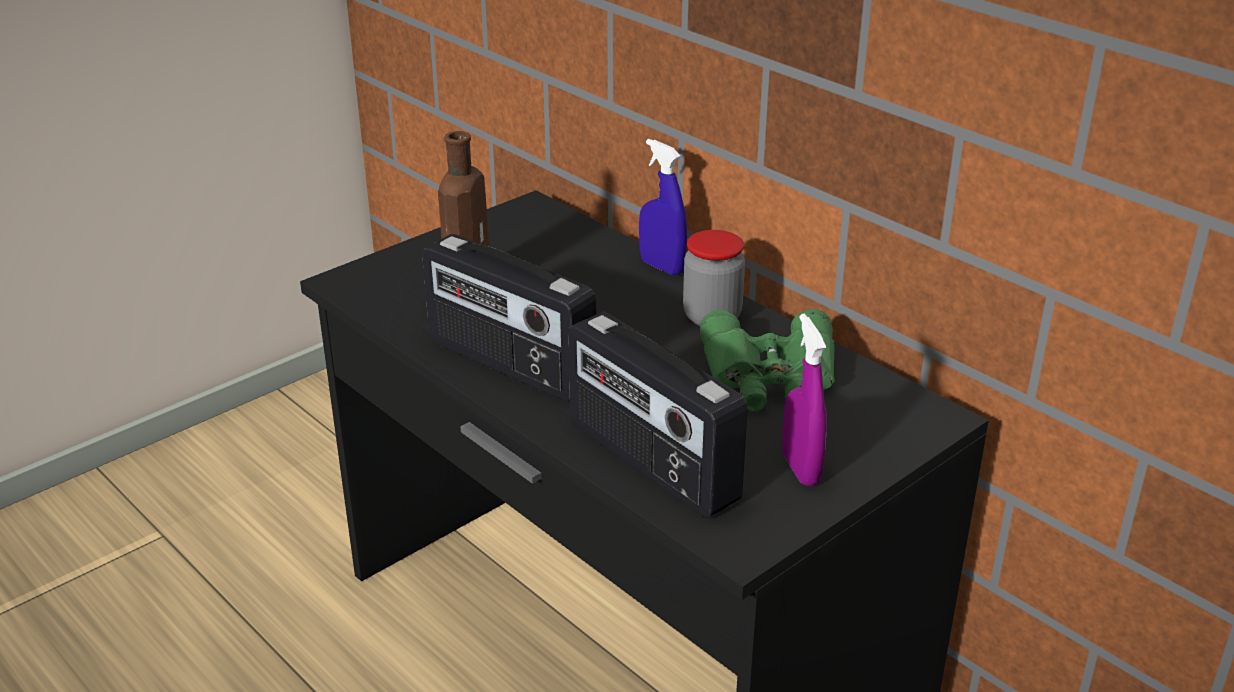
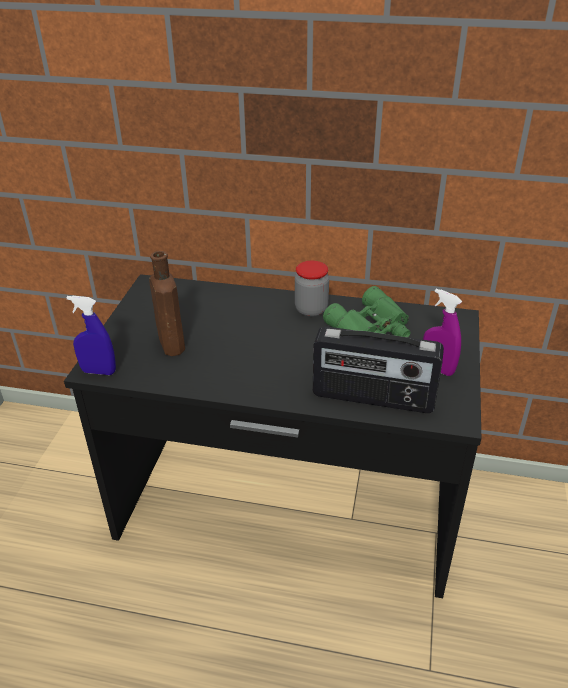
camera: 35 degrees left, 5 degrees up
(509, 365) = (244, 378): radio -> none
(661, 267) = (256, 292): blue spray bottle -> blue spray bottle (98, 371)

